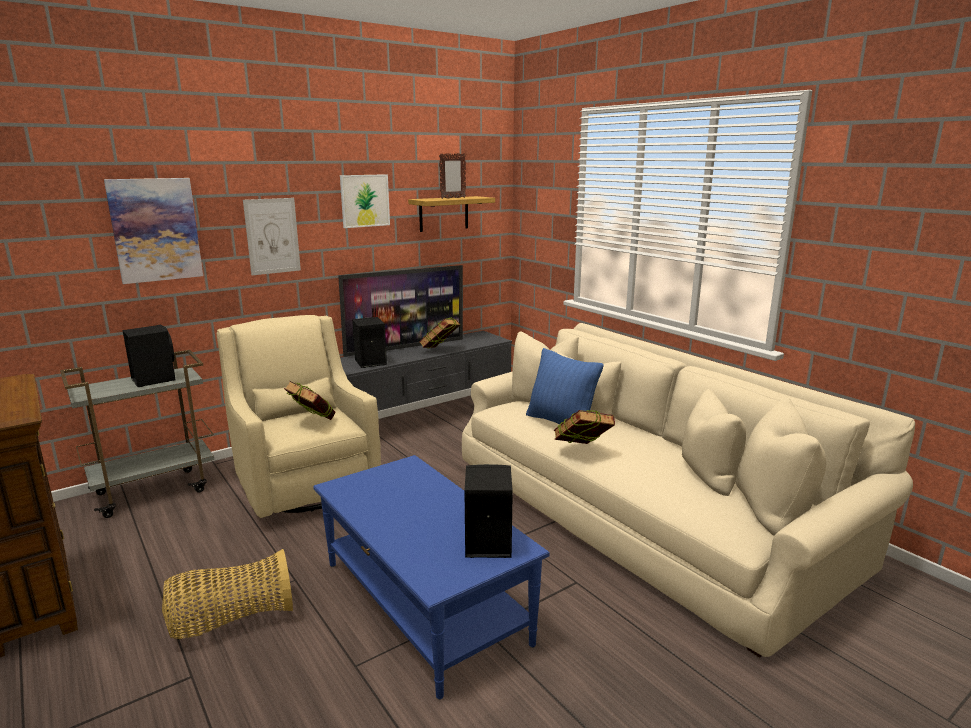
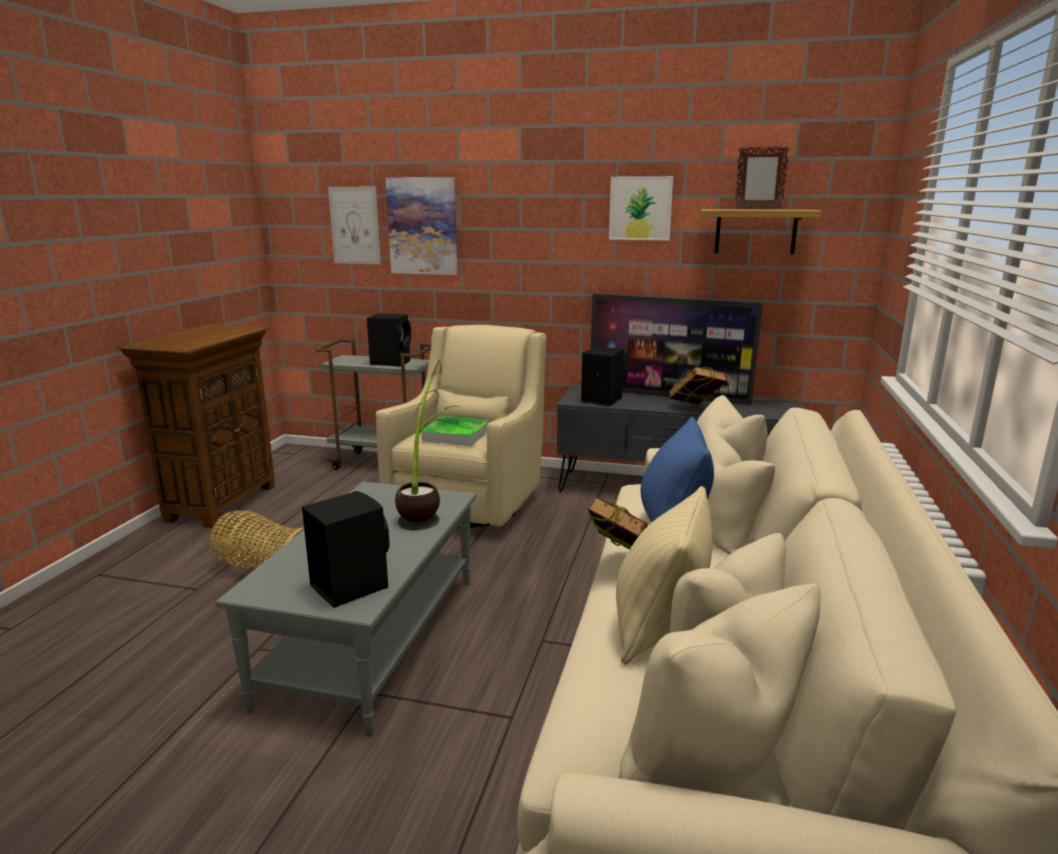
camera: 50 degrees right, 0 degrees up
(272, 236) = (528, 242): picture -> picture (355, 225)
(312, 423) = (456, 435): book -> tray
(414, 478) = (428, 510): none -> potted plant
(424, 603) = (373, 640): blue coffee table -> grey coffee table
(659, 470) = (659, 627): none -> beige pillow

